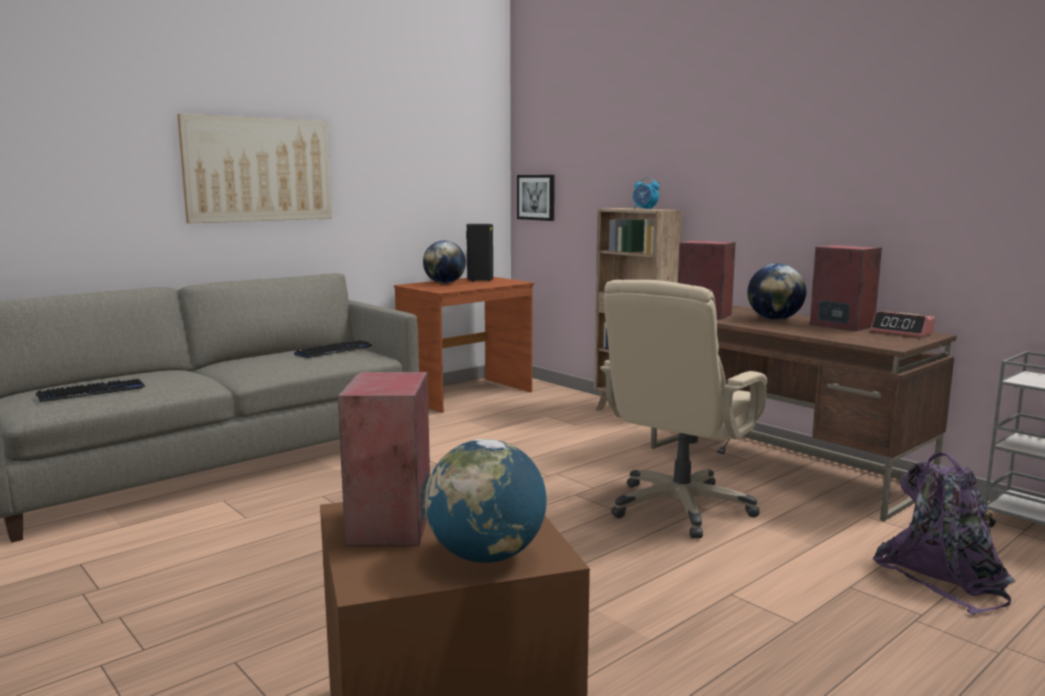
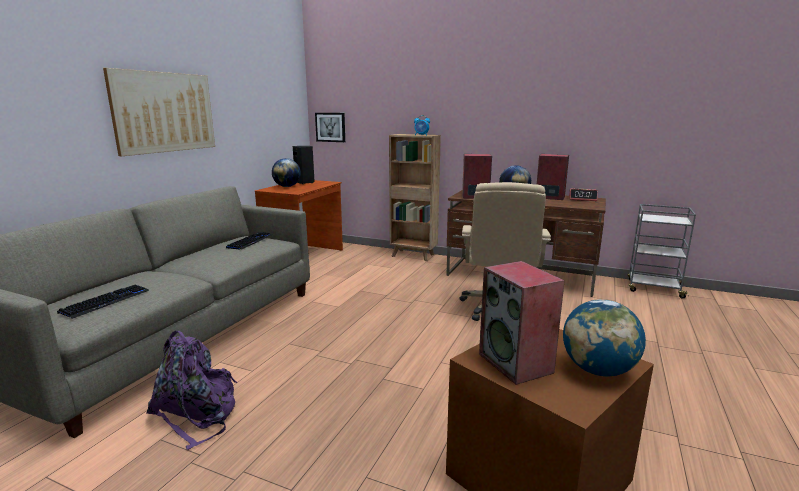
camera: 25 degrees left, 5 degrees up
(945, 577) = (645, 321): purple backpack -> purple backpack (197, 414)

